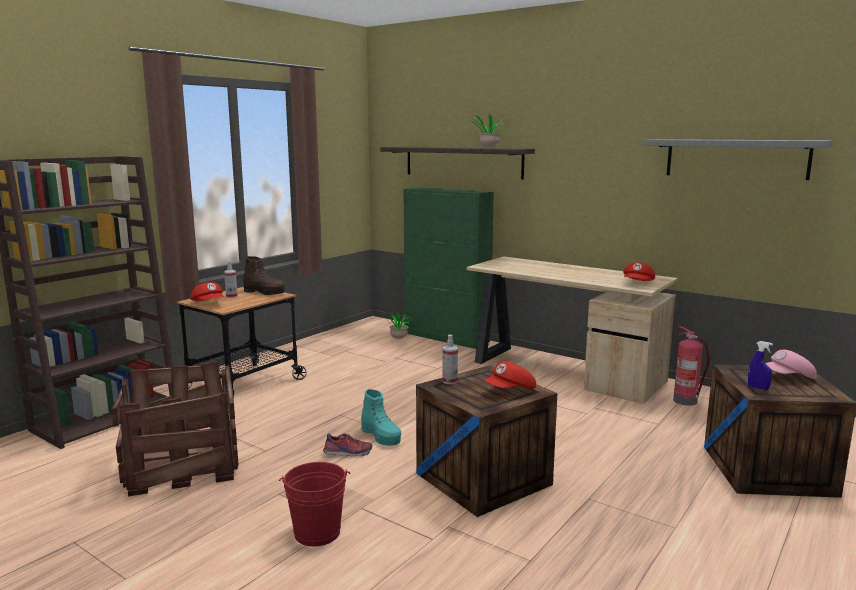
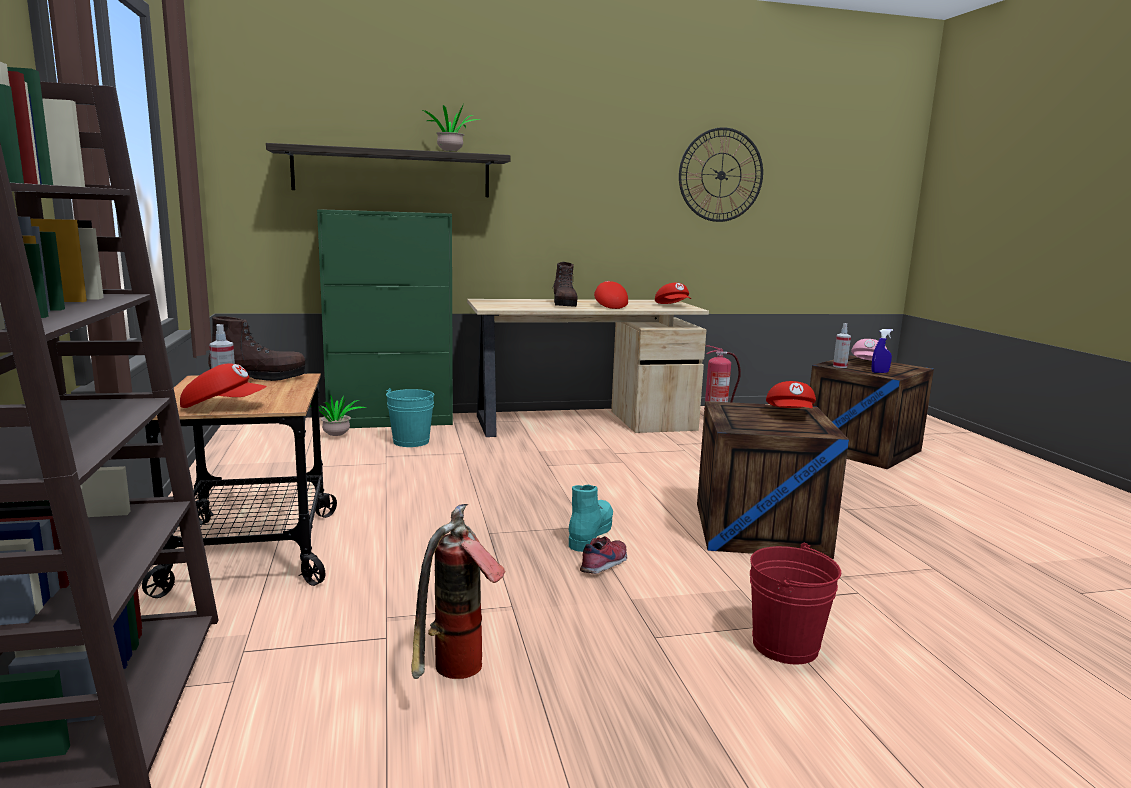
camera: 50 degrees left, 0 degrees up
(185, 464) = (455, 677): crate -> fire extinguisher
(381, 436) = (590, 534): turquoise boot -> turquoise boot turned 75 degrees counterclockwise
(427, 352) = (411, 441): none -> turquoise bucket
(449, 381) = (730, 421): spray bottle -> spray bottle (840, 366)
(548, 270) = (564, 304): none -> brown boot
(578, 276) = (609, 306): none -> red cap
(736, 158) = (721, 175): grey shelf -> wall clock

